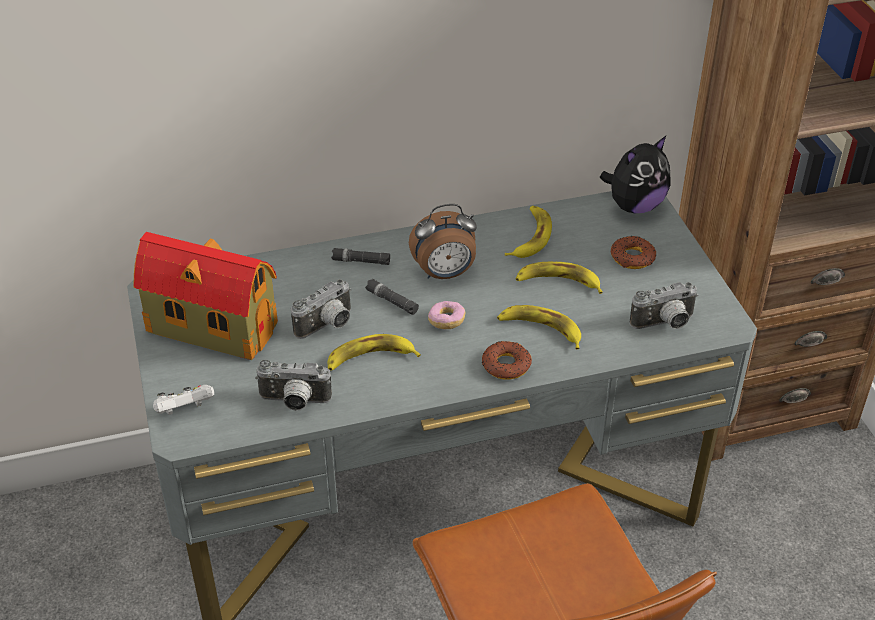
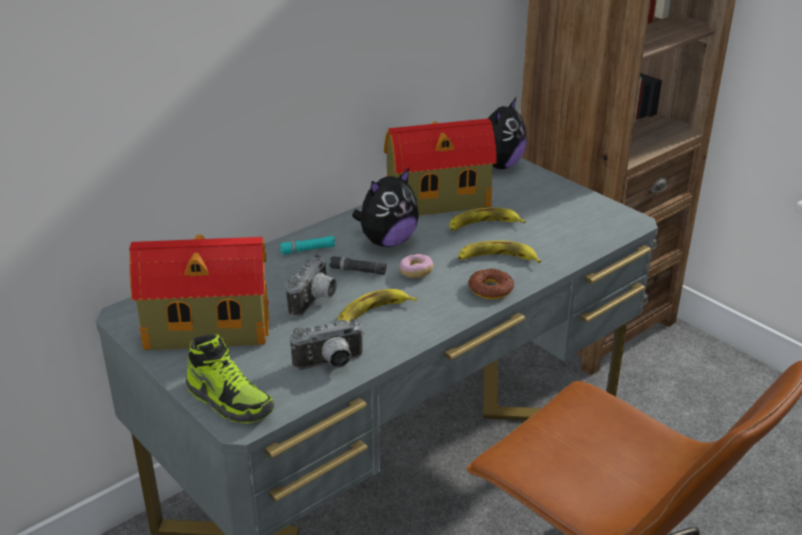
camera: 25 degrees left, 10 degrees down
(185, 411) = (230, 400): white game controller -> shoe
(361, 261) = (307, 250): black flashlight -> turquoise flashlight
(445, 274) = (387, 241): alarm clock -> plush toy
(530, 237) = (435, 202): banana -> toy house
(632, 257) = (526, 197): donut -> none
(665, 324) = (587, 232): camera -> none

